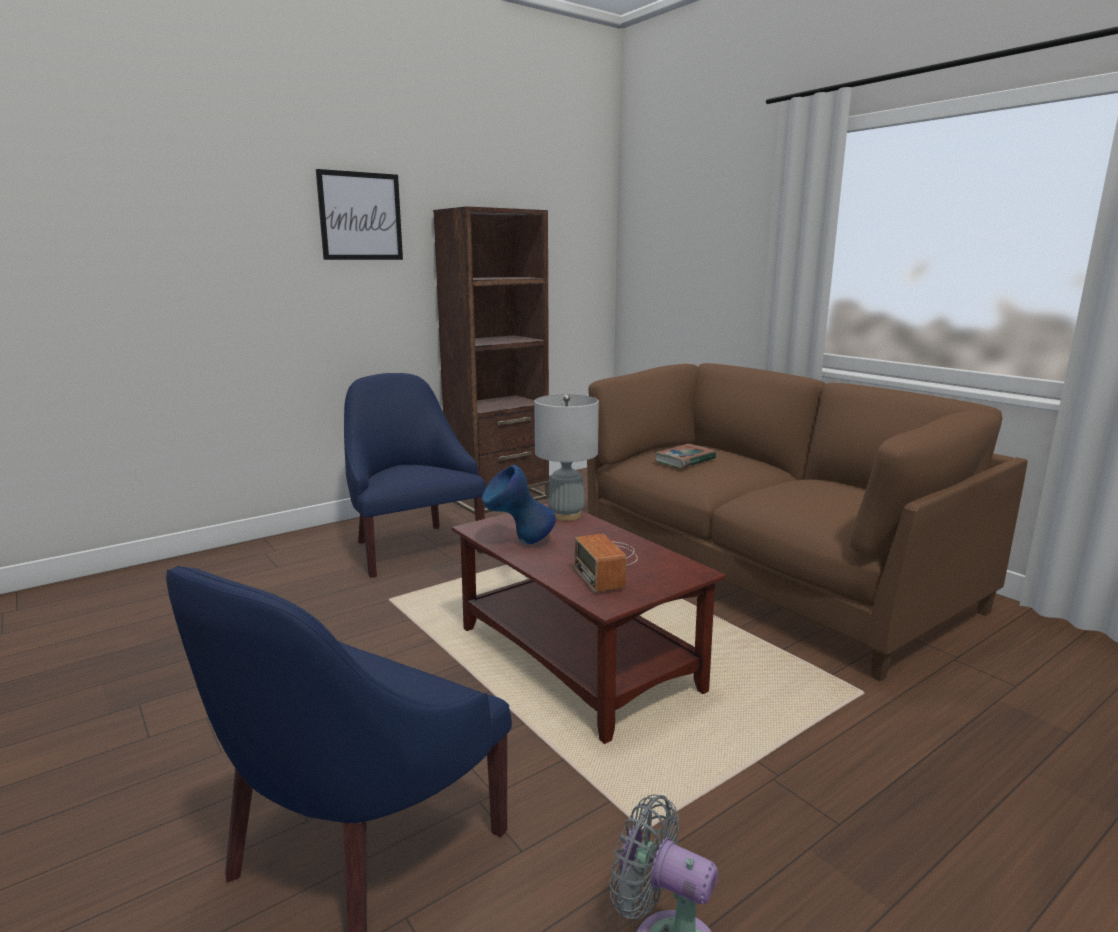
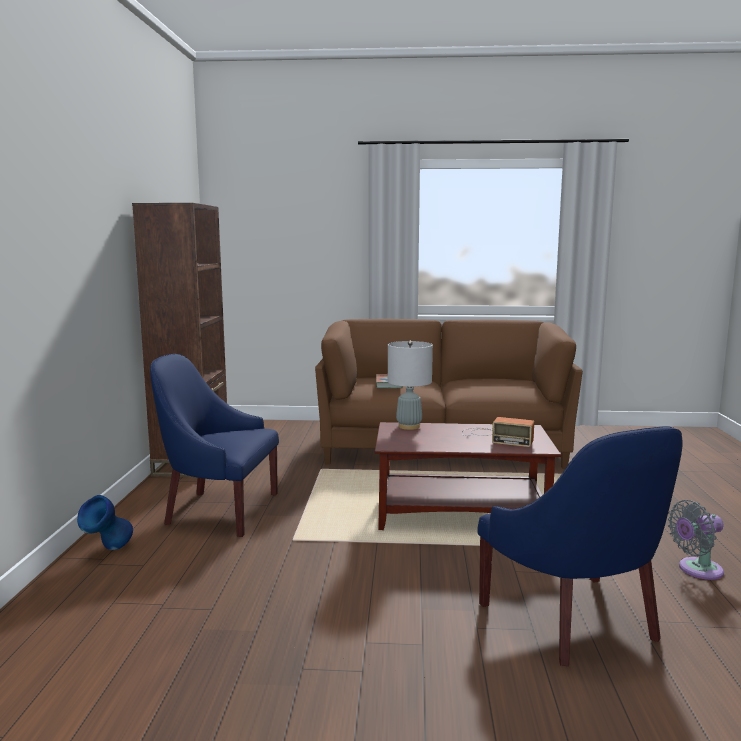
camera: 50 degrees left, 5 degrees down
(360, 216) = (96, 207): picture -> none
(519, 543) = (433, 444): blue vase -> blue vase (108, 551)

